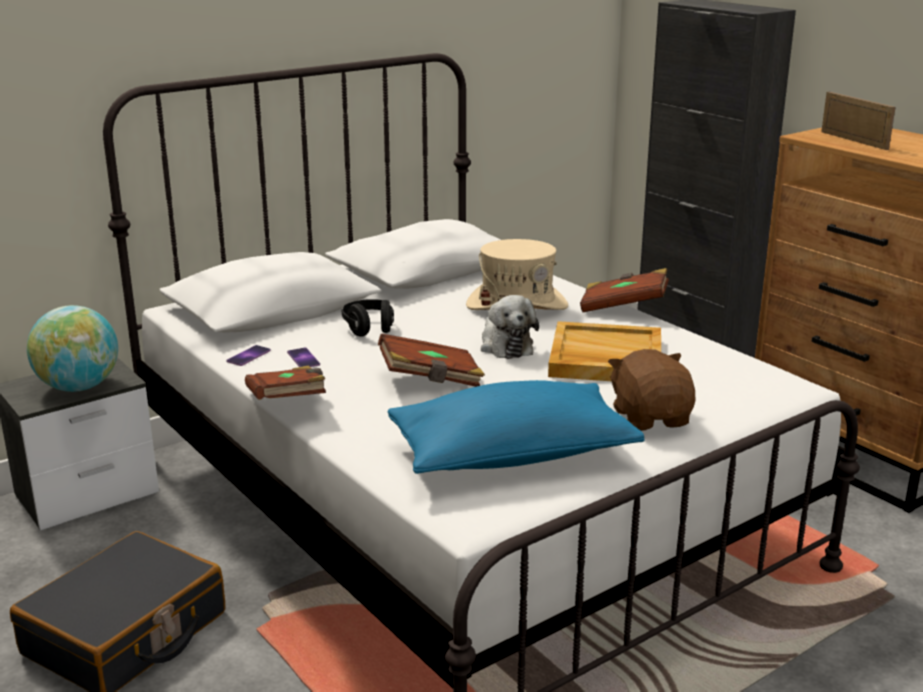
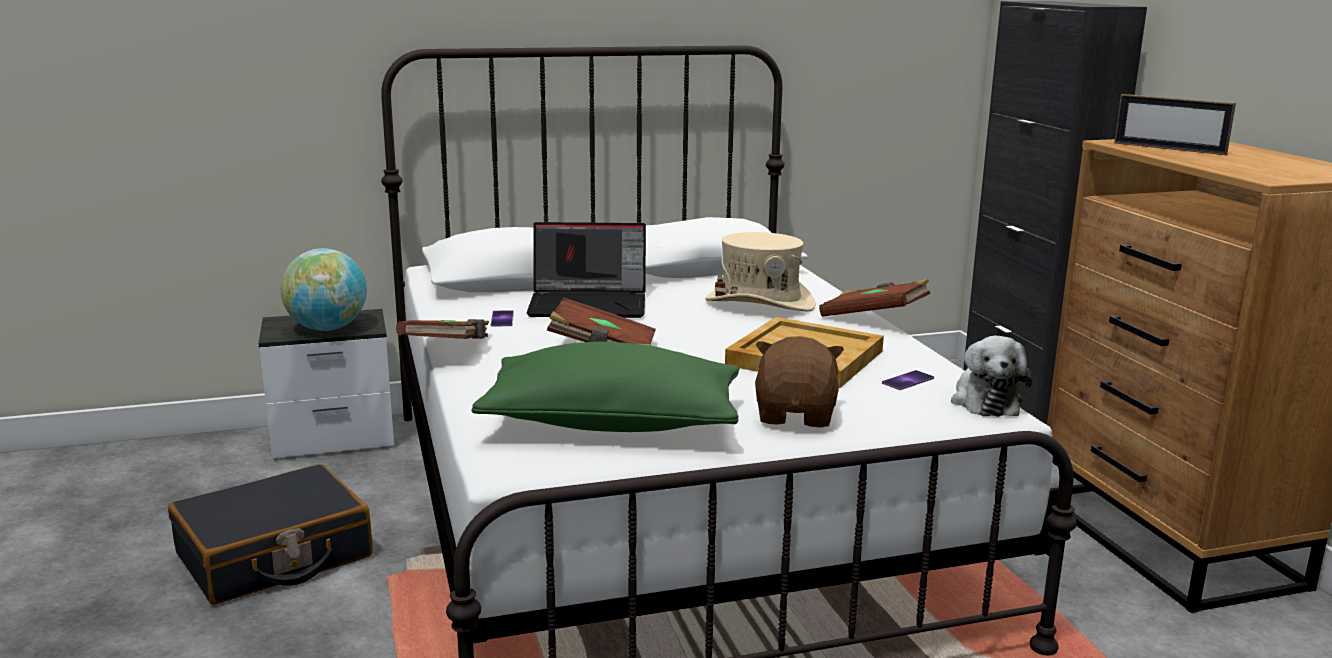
camera: 20 degrees right, 5 degrees down
(248, 356) = (455, 310): phone -> phone (907, 380)
(369, 329) = (590, 304): black headphones -> laptop
(505, 345) = (709, 334): plush toy -> plush toy (985, 401)
(512, 455) = (612, 423): blue pillow -> green pillow
(853, 140) = (1169, 148): picture frame -> picture frame turned 135 degrees clockwise

